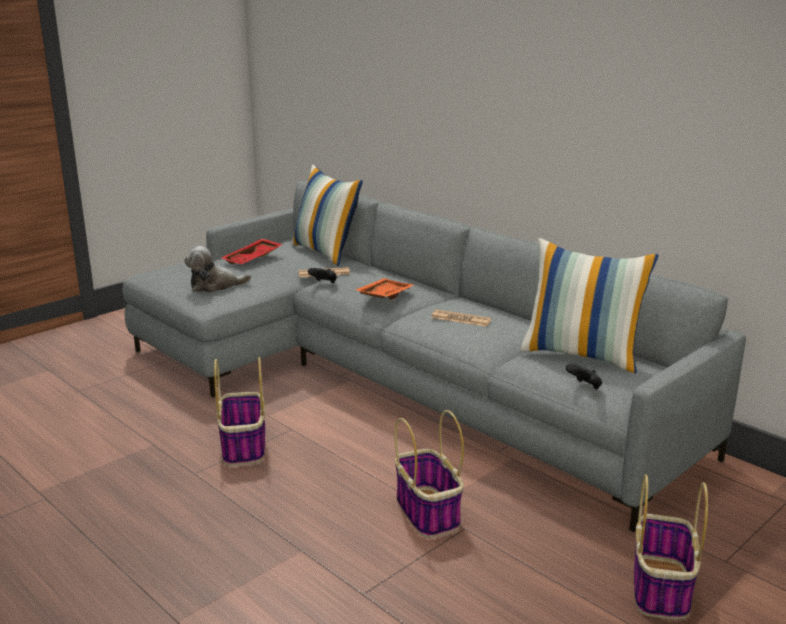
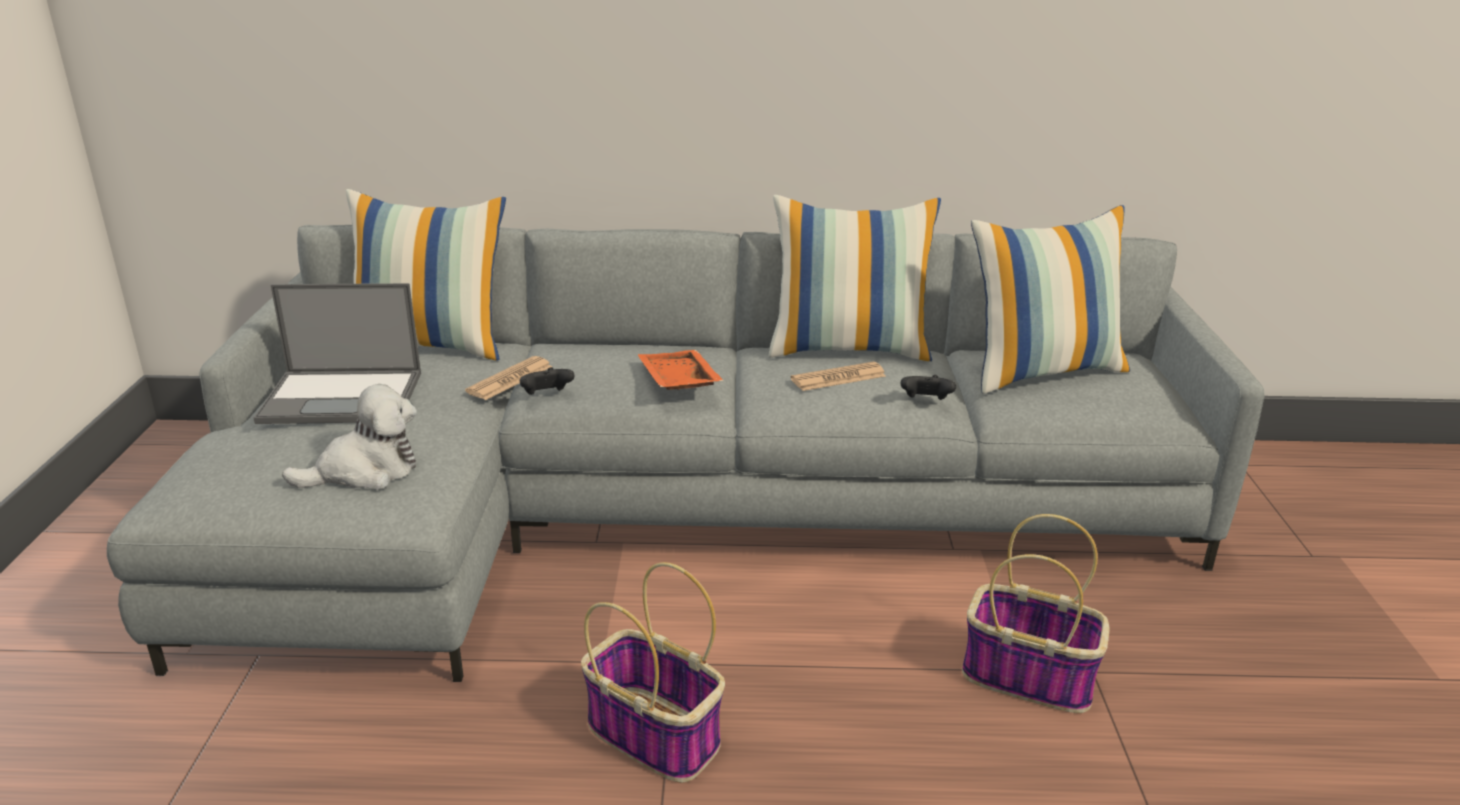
camera: 45 degrees left, 5 degrees up
(214, 286) = (365, 471): plush toy -> plush toy turned 150 degrees counterclockwise
(253, 259) = (344, 397): red tray -> laptop
(502, 311) = (849, 348): none -> pillow
(584, 387) = (1126, 410): black game controller -> black game controller (925, 402)
(661, 589) = (1331, 620): basket -> none

